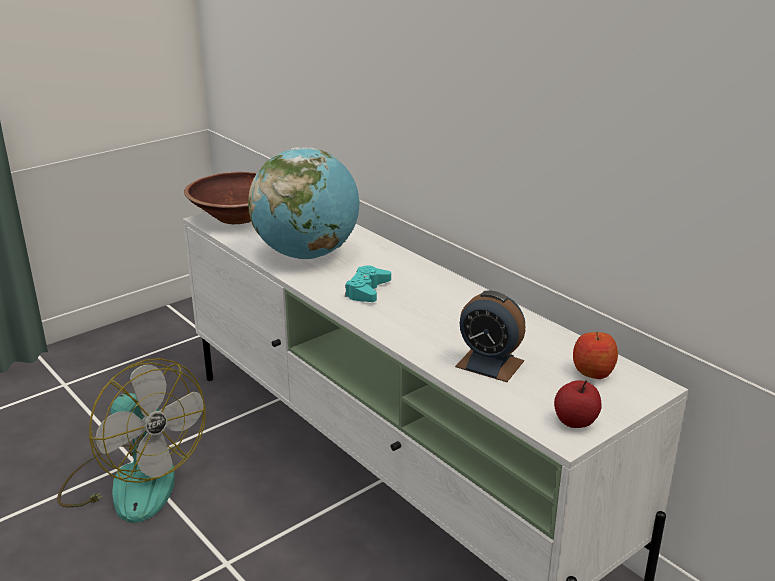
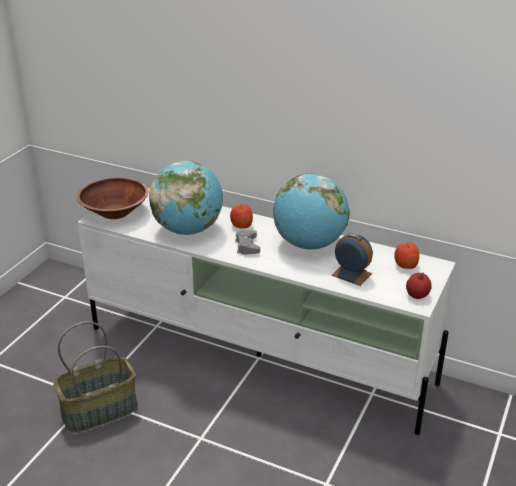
camera: 25 degrees left, 5 degrees up
(132, 481) = (99, 409): fan -> basket
(367, 290) = (247, 246): turquoise game controller -> grey game controller
(385, 263) = (241, 225): none -> apple
(460, 308) = (309, 244): none -> globe
(489, 364) = (351, 274): alarm clock -> alarm clock turned 150 degrees counterclockwise

